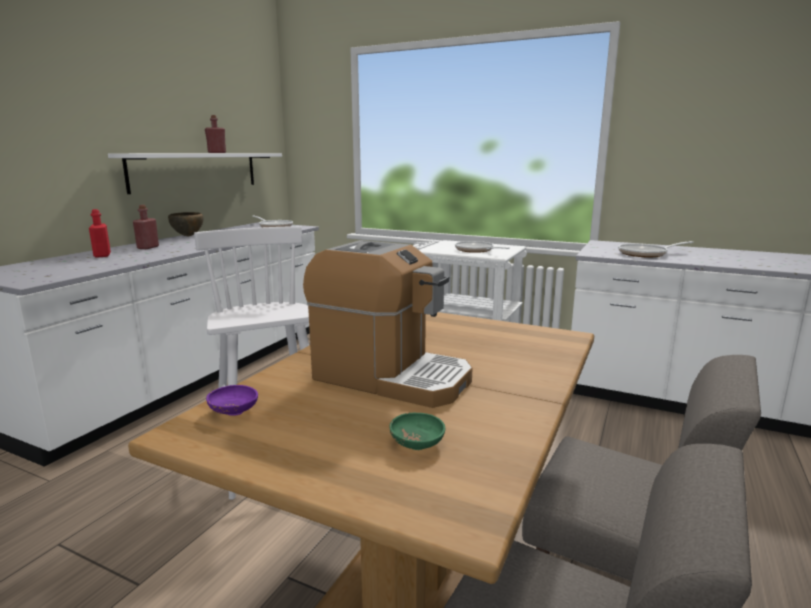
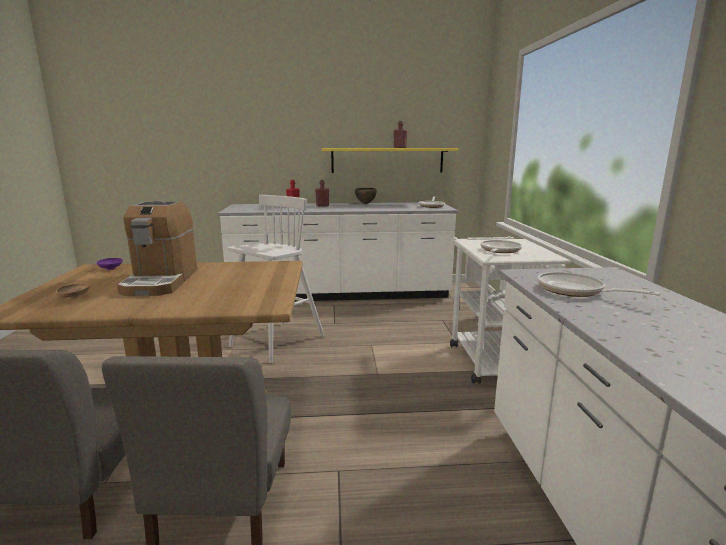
camera: 60 degrees right, 0 degrees up
(196, 171) = (387, 160): white shelf -> yellow shelf
(417, 444) = (74, 297): green bowl -> brown bowl

